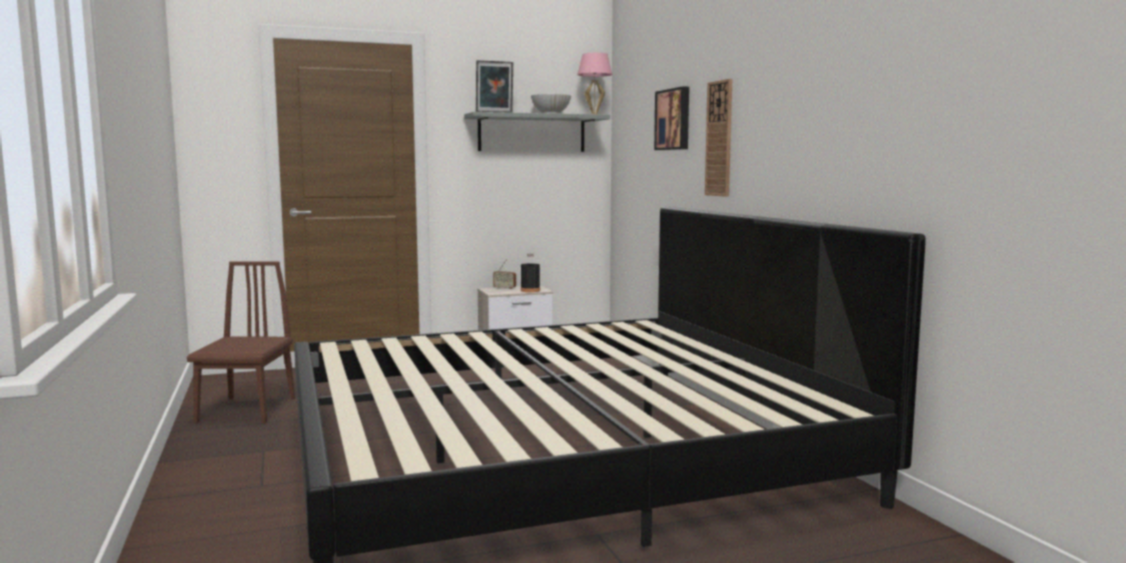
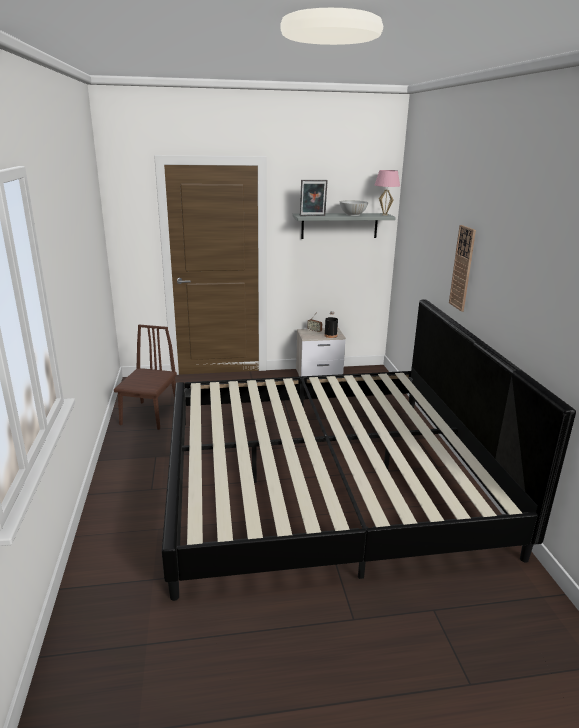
camera: 10 degrees right, 15 degrees up
(674, 119) = (436, 238): picture -> none

